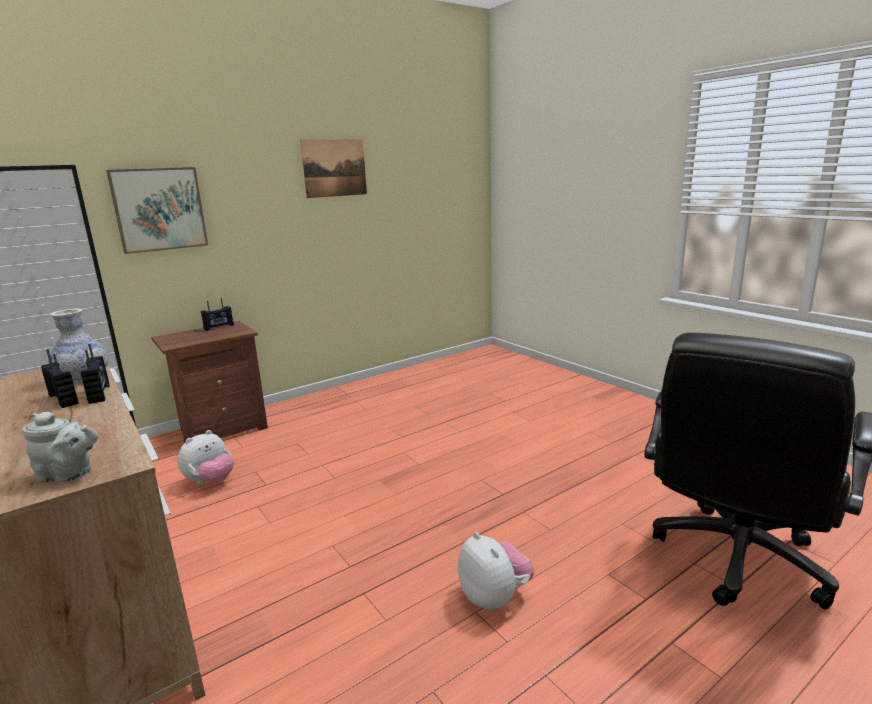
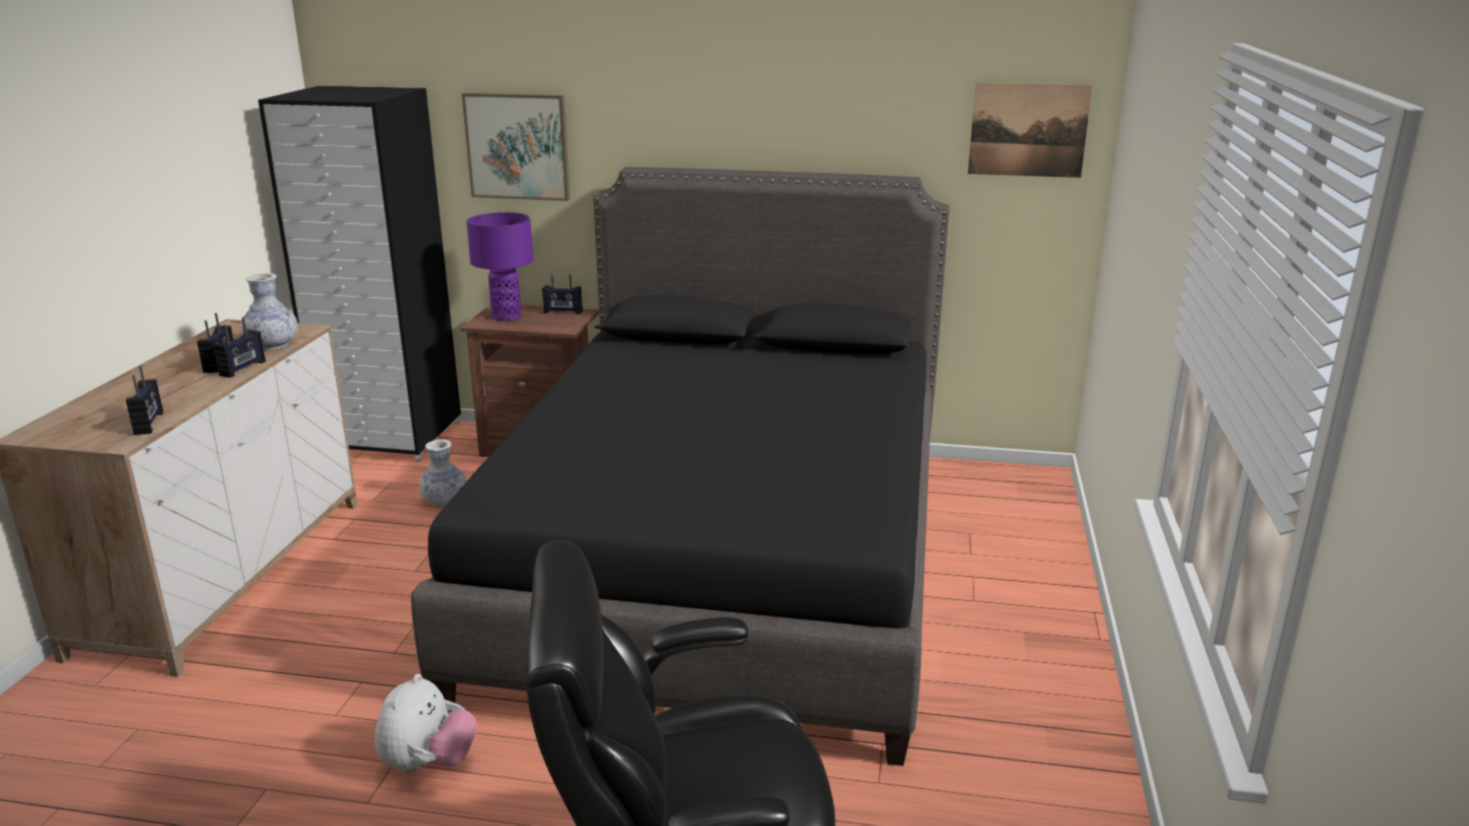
camera: 45 degrees right, 5 degrees up
(69, 475) = (91, 436): grey teapot -> none
(113, 445) = (150, 423): none -> radio
(183, 338) = (506, 316): none -> purple table lamp
(210, 481) = (445, 500): plush toy -> vase
(334, 168) = (771, 108): picture -> picture (1028, 130)
(434, 430) = (723, 560): none -> black bed

